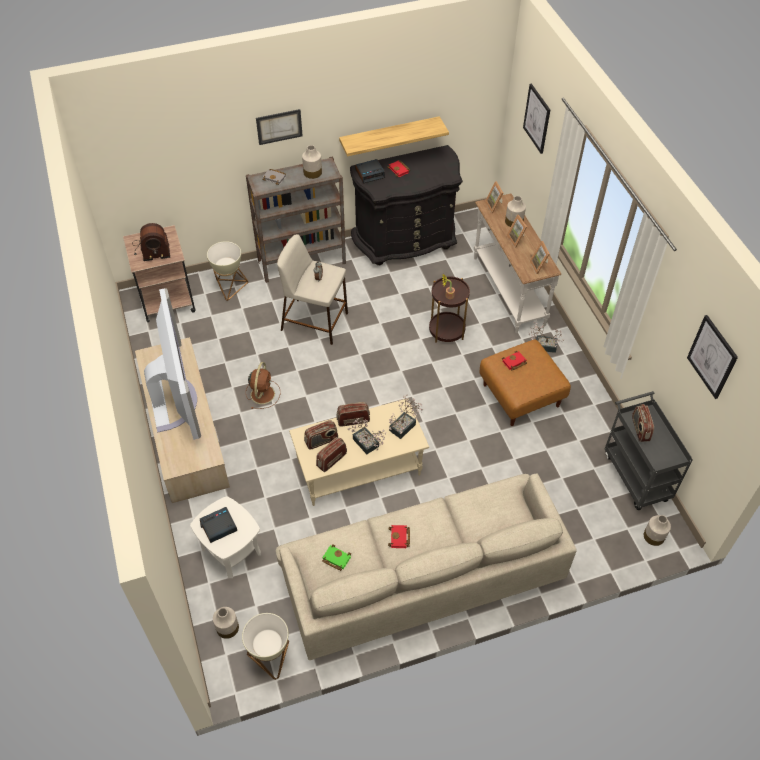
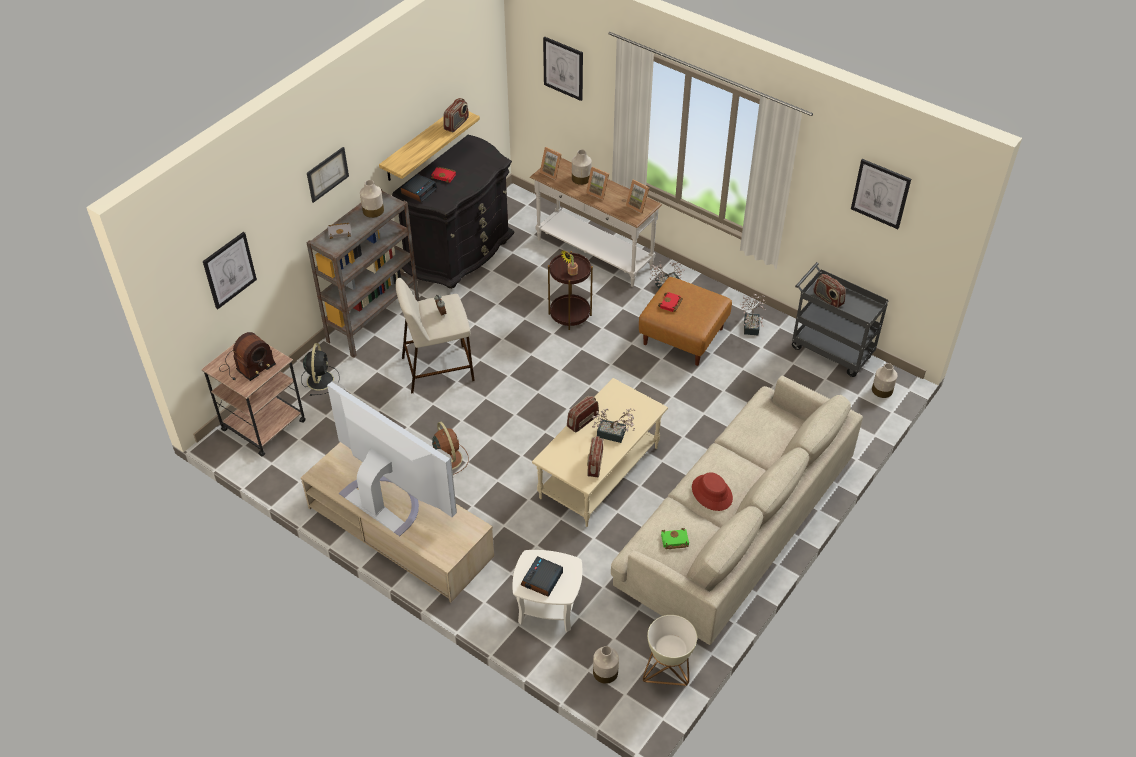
camera: 35 degrees left, 5 degrees down
(163, 169) = (229, 270): none -> picture
(230, 287) = (320, 379): planter -> black fan
(321, 441) = (570, 454): radio -> radio (456, 124)
(400, 538) = (712, 493): red book -> red hat
(404, 426) = (632, 401): potted plant -> potted plant (751, 324)

